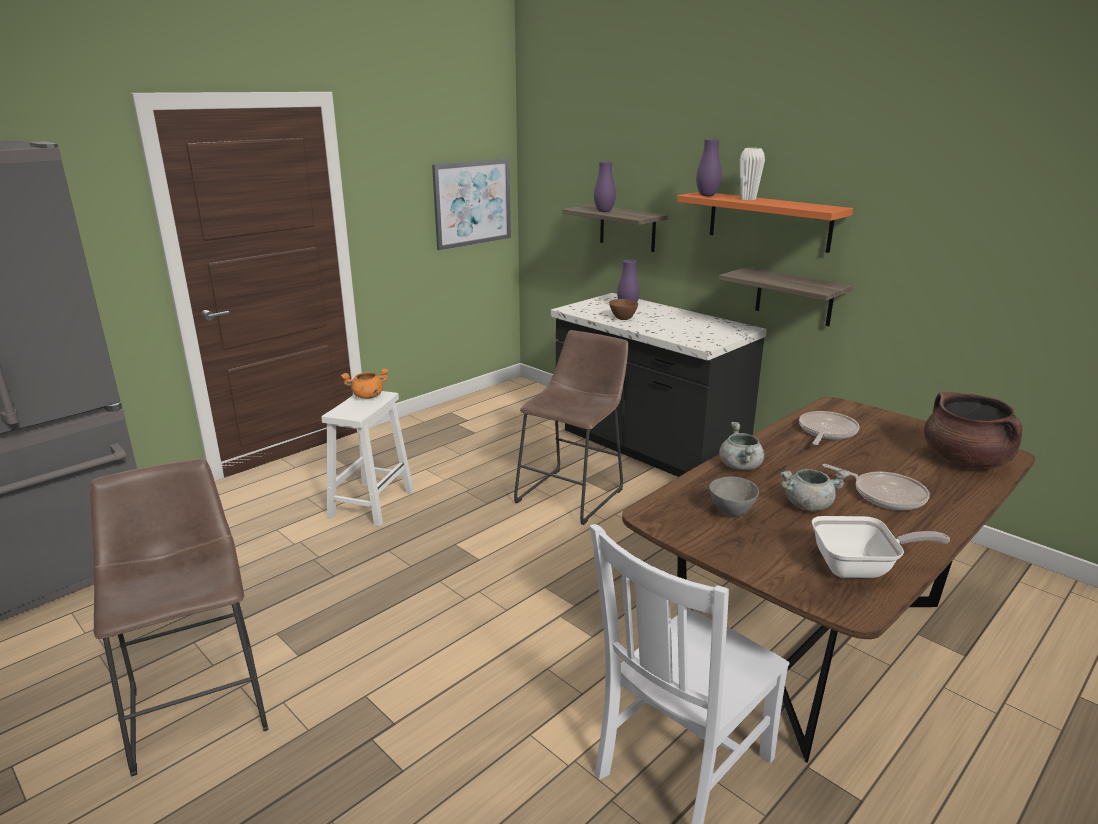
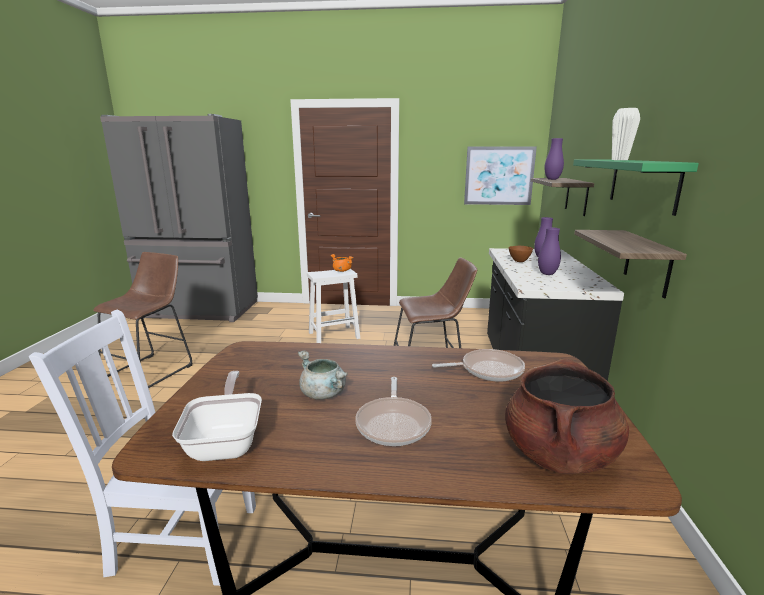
camera: 50 degrees right, 5 degrees down
(707, 195) = (595, 159): purple vase -> purple vase (547, 274)
(731, 512) = (275, 370): grey bowl -> none
(741, 466) = (359, 356): grey cooking pot -> none
(769, 221) = (642, 183): orange shelf -> green shelf
(860, 568) = (227, 441): frying pan -> frying pan turned 150 degrees counterclockwise

